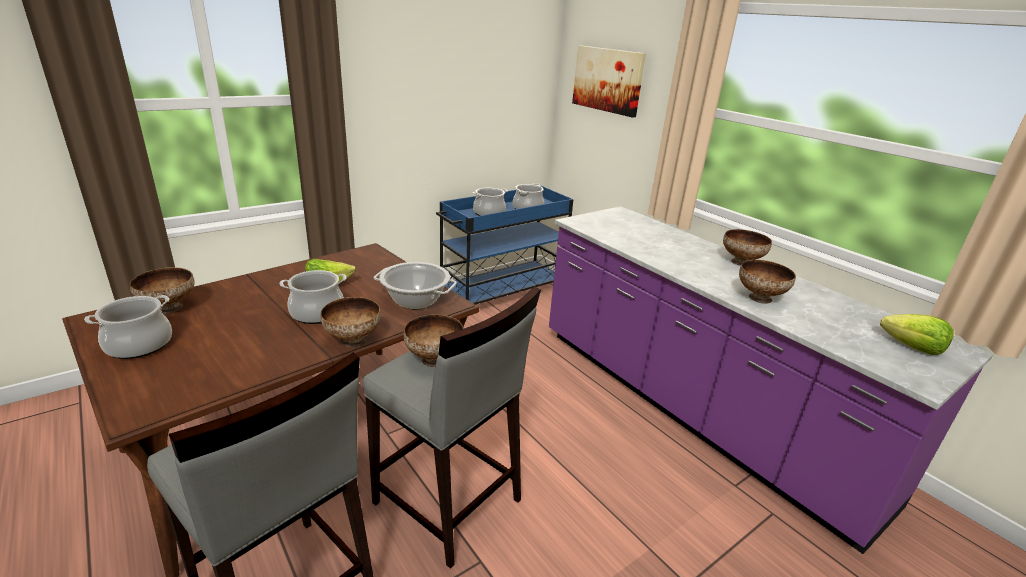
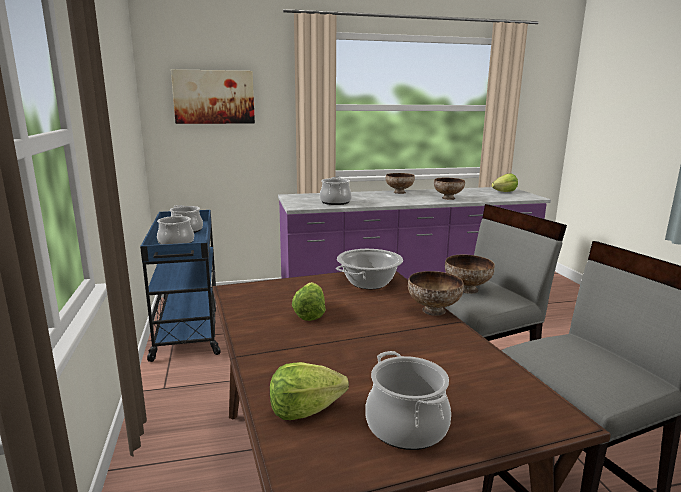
camera: 65 degrees left, 10 degrees down
(169, 307) = (305, 410): bowl -> lettuce
(317, 313) = (372, 322): cooking pot -> cooking pot (335, 202)

